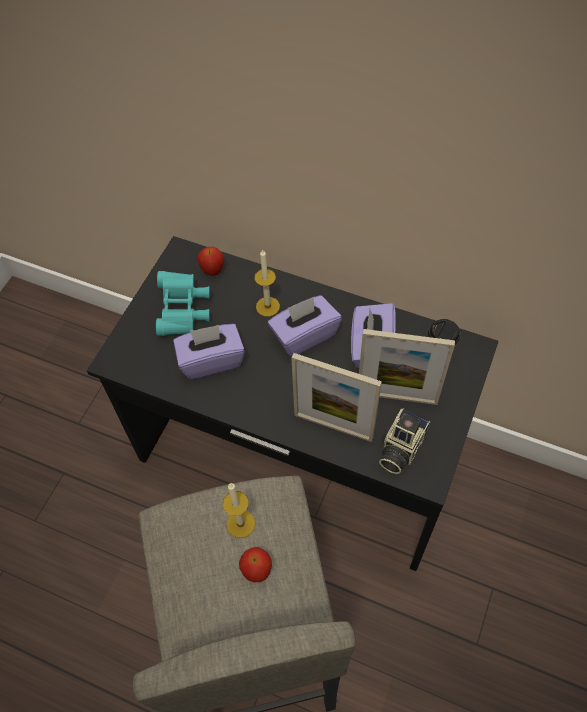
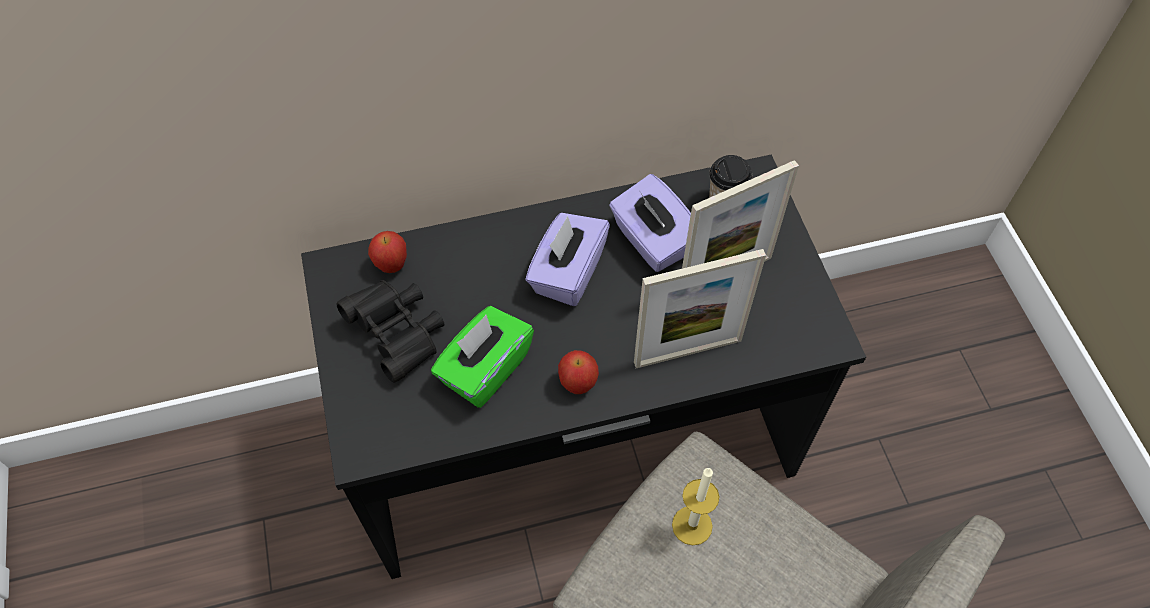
camera: 40 degrees left, 0 degrees up
(183, 311) = (398, 335): turquoise binoculars -> black binoculars
(211, 360) = (485, 369): purple tissue box -> green tissue box
(257, 571) = (755, 562): apple -> apple (578, 384)
(267, 306) = (496, 266): candle -> none
(400, 447) = (774, 327): camera -> none

